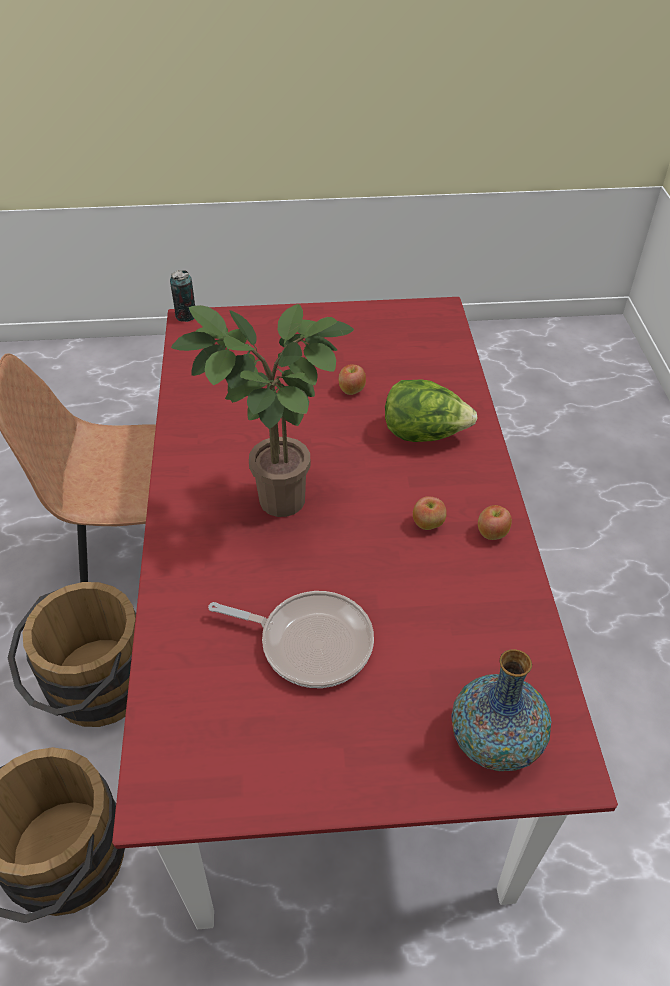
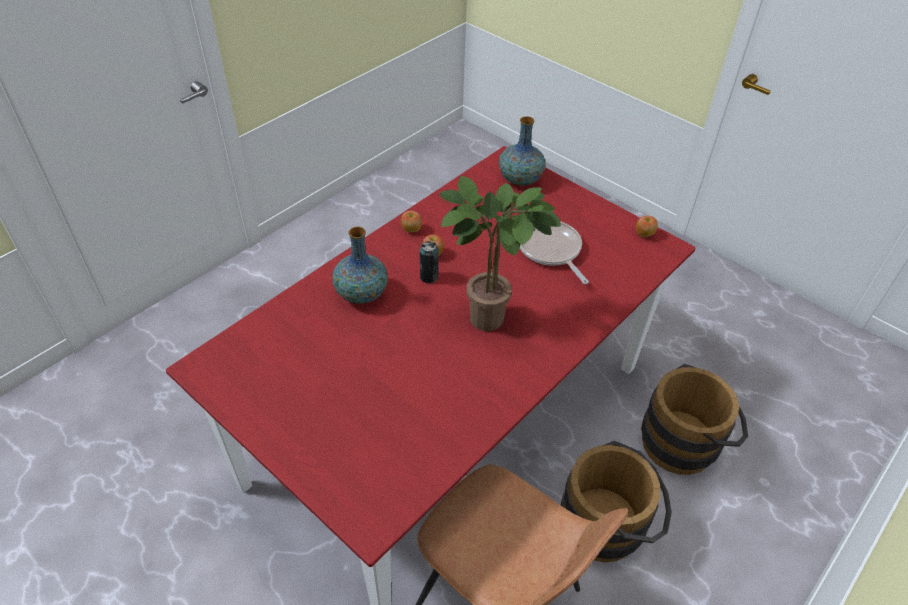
camera: 135 degrees left, 0 degrees up
(186, 316) = (368, 535): can -> can (429, 277)
(351, 390) = (354, 353): apple -> apple (644, 234)
(424, 434) = (361, 294): lettuce -> vase

